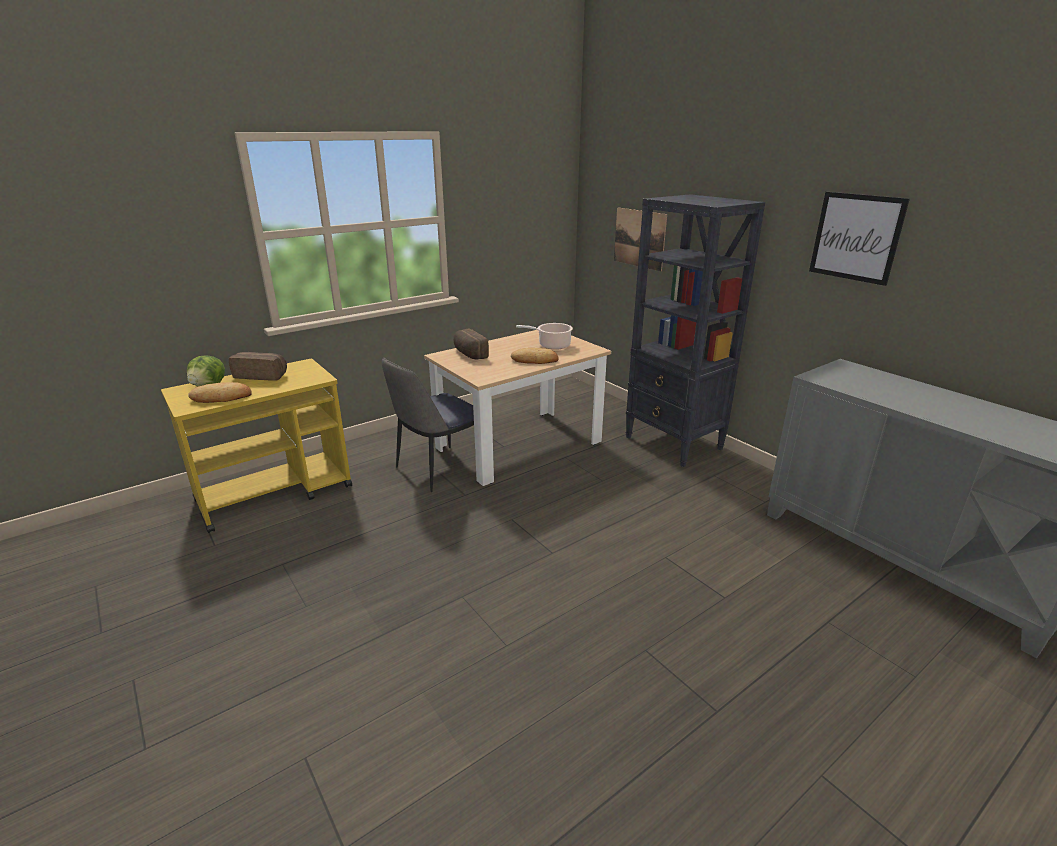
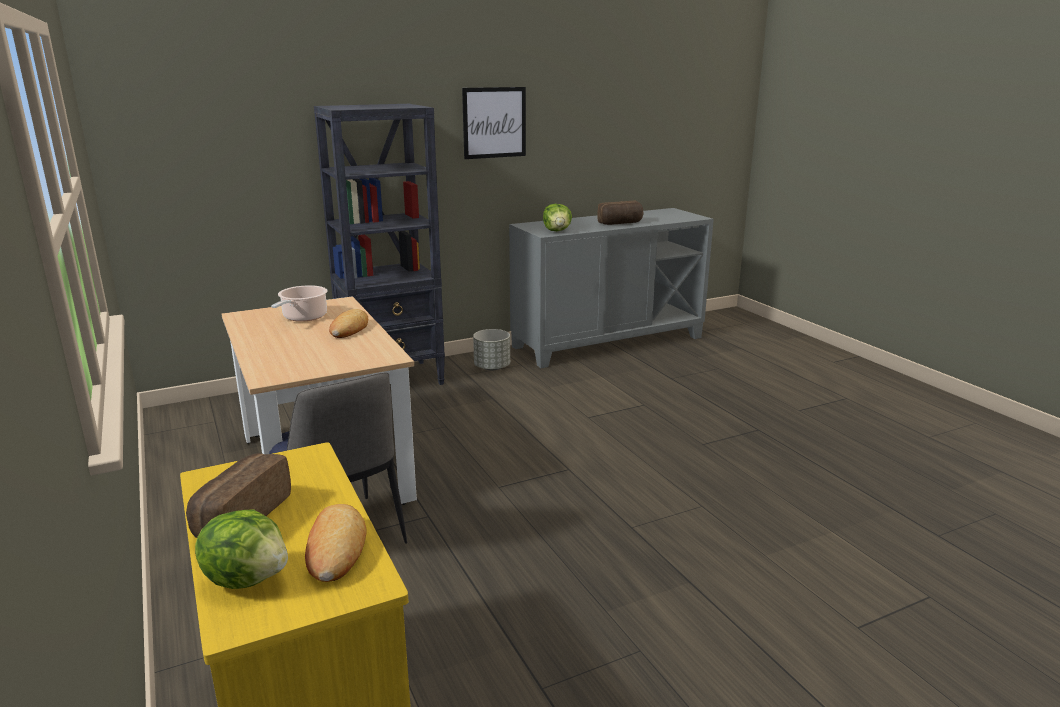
camera: 80 degrees left, 5 degrees down
(469, 354) = (284, 360): bread -> bread (620, 223)
(639, 238) = (239, 171): picture -> none
(743, 486) = (492, 367): none -> grey planter
(838, 381) = (557, 231): none -> lettuce

